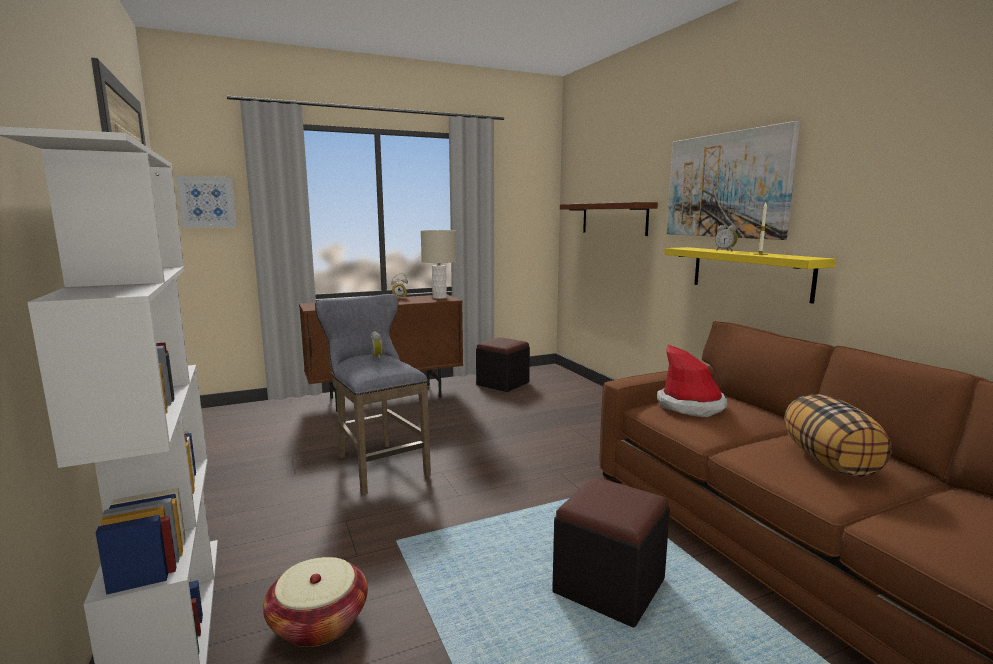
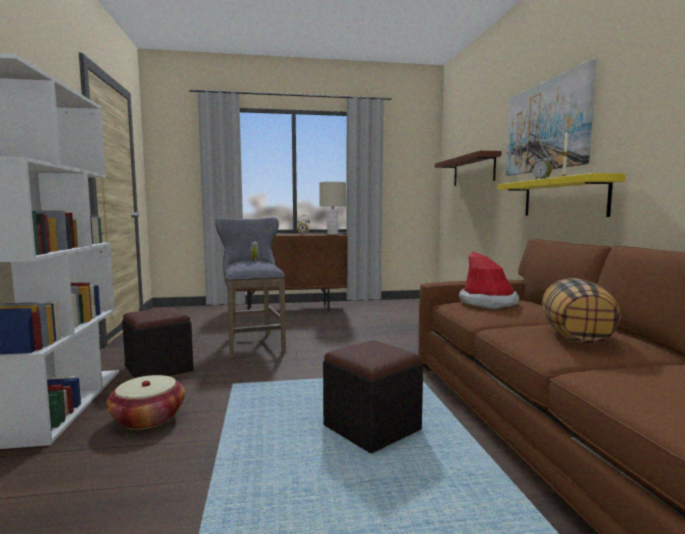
camera: 15 degrees right, 5 degrees down
(207, 202) = (174, 162): picture -> none
(502, 383) = (383, 307): black ottoman -> black ottoman (159, 369)

